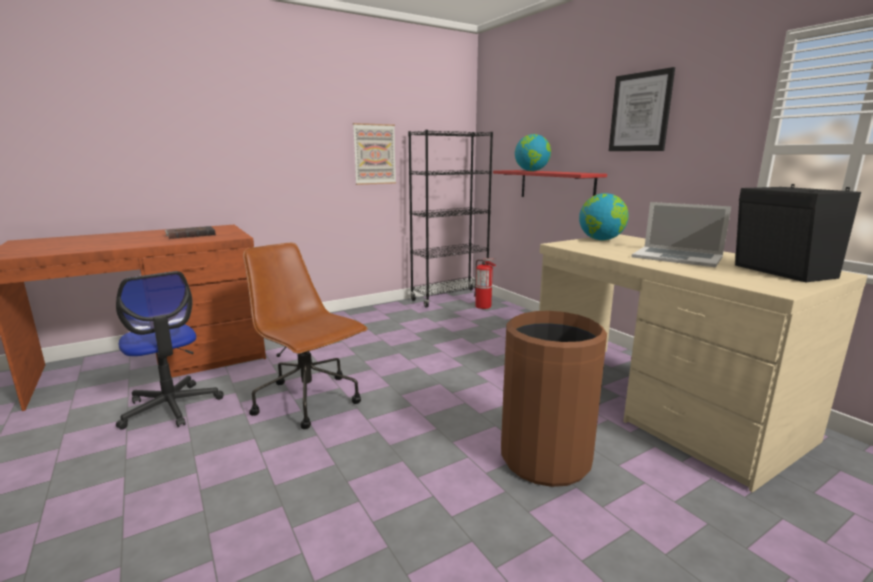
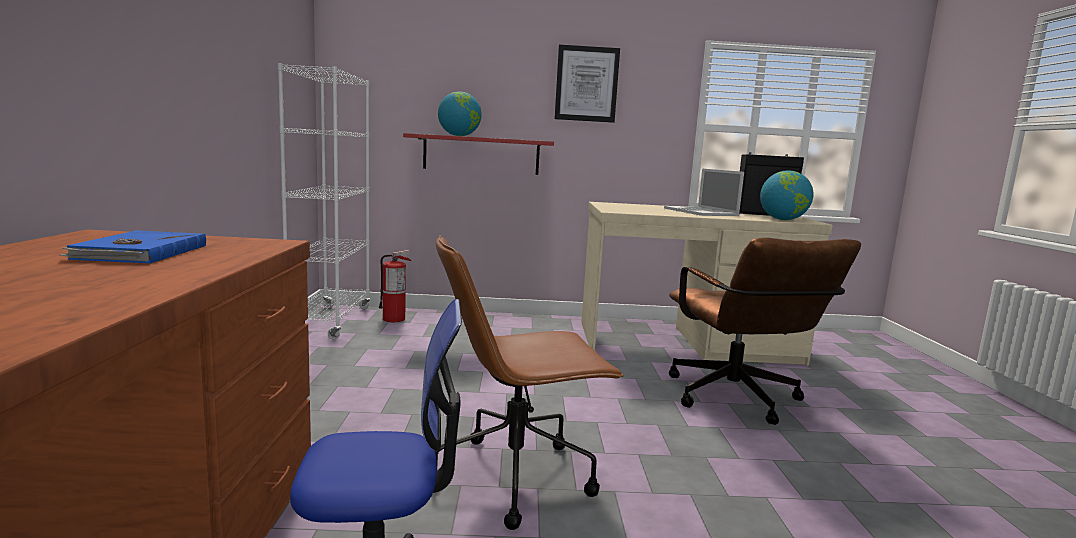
camera: 60 degrees left, 5 degrees down
(190, 234) = (139, 252): brown book -> blue book
(374, 154) = (243, 94): picture -> none
(449, 298) = (331, 321): black bookcase -> white bookcase
(545, 458) = (738, 401): brown trash can -> brown office chair
(601, 240) = (611, 206): globe -> globe (783, 219)
(677, 257) = (701, 212): laptop -> laptop turned 90 degrees clockwise

